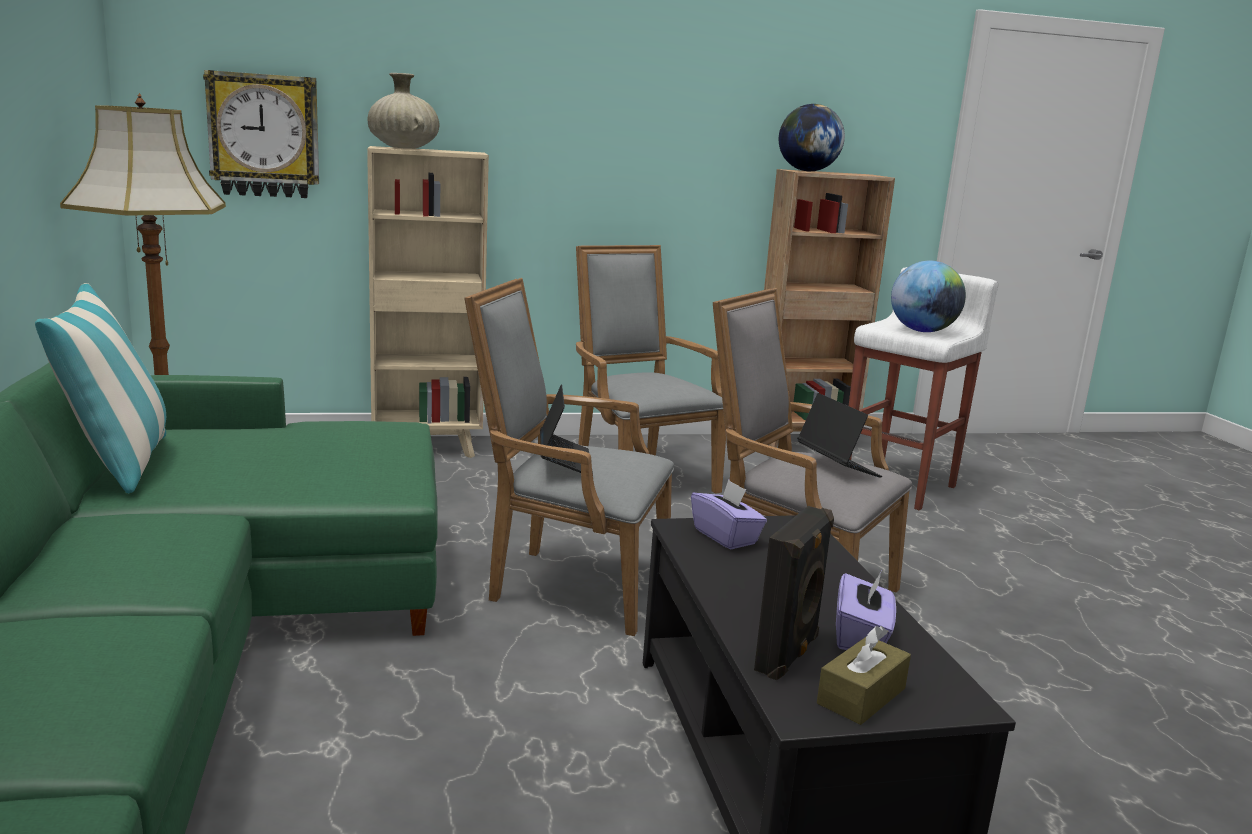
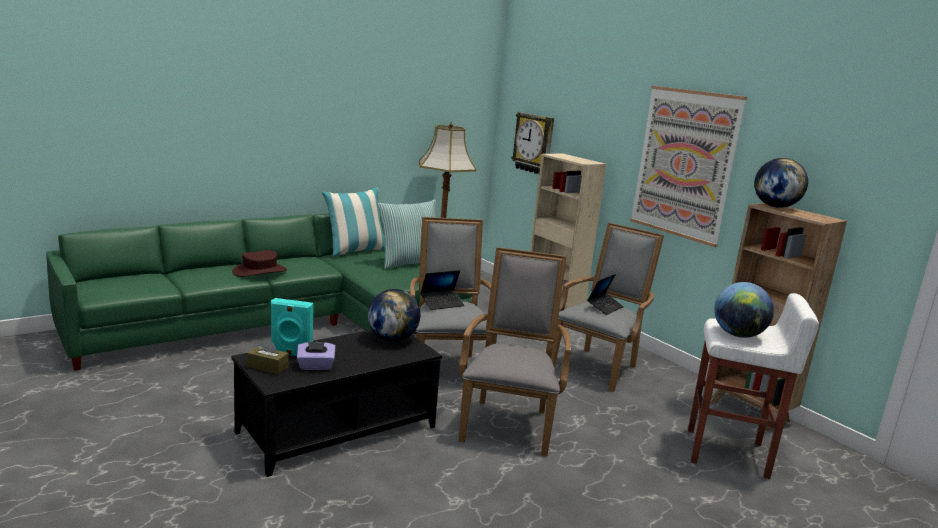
camera: 65 degrees right, 0 degrees up
(123, 605) = (259, 271): none -> brown hat
(289, 437) = (408, 263): none -> pillow
(403, 148) = (564, 156): beige vase -> none
(631, 134) = (684, 164): none -> picture
(726, 536) = (392, 339): purple tissue box -> globe
(789, 655) = (291, 354): black speaker -> turquoise speaker
(837, 466) = (520, 358): laptop -> laptop (604, 307)

